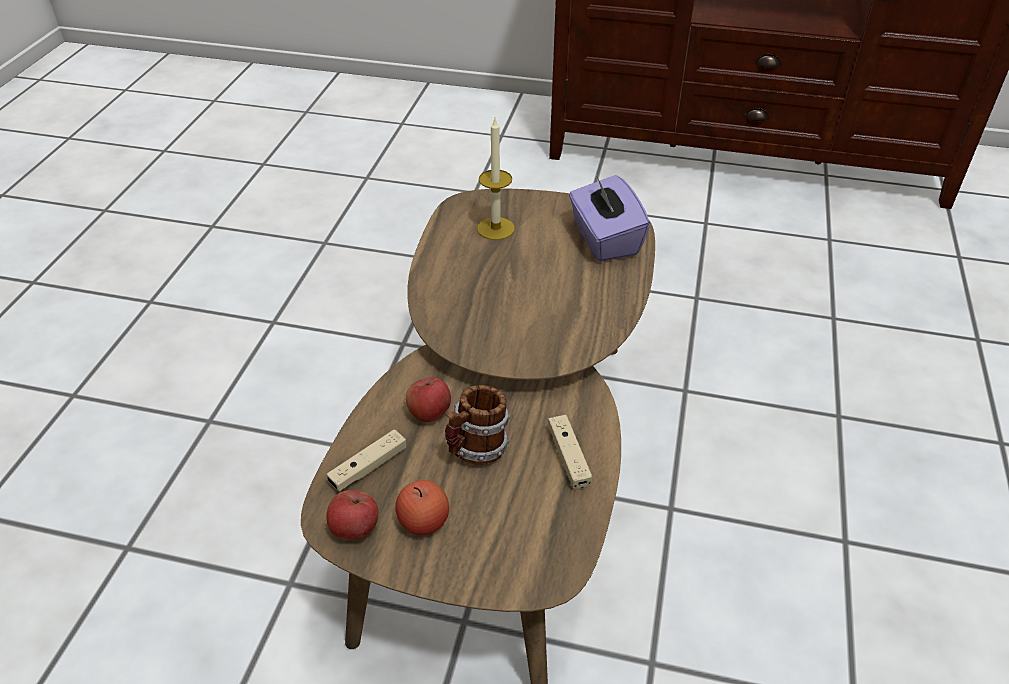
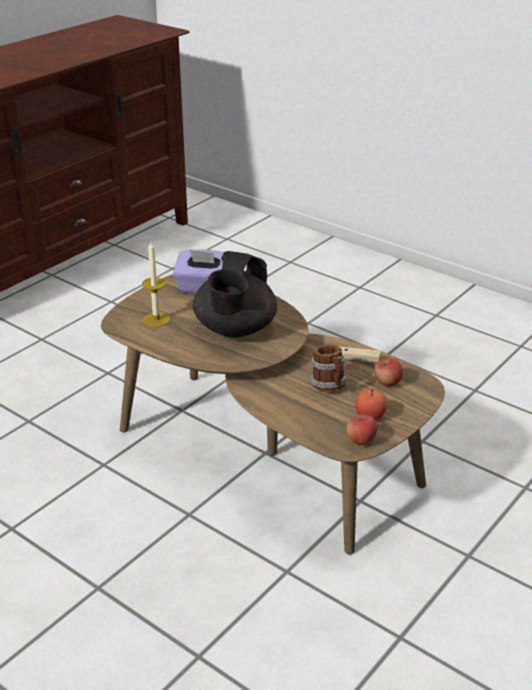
camera: 65 degrees left, 10 degrees down
(368, 467) = (317, 426): beige game controller -> none
(429, 413) = (289, 395): apple -> apple (387, 383)
(519, 300) = (235, 330): none -> black teapot

